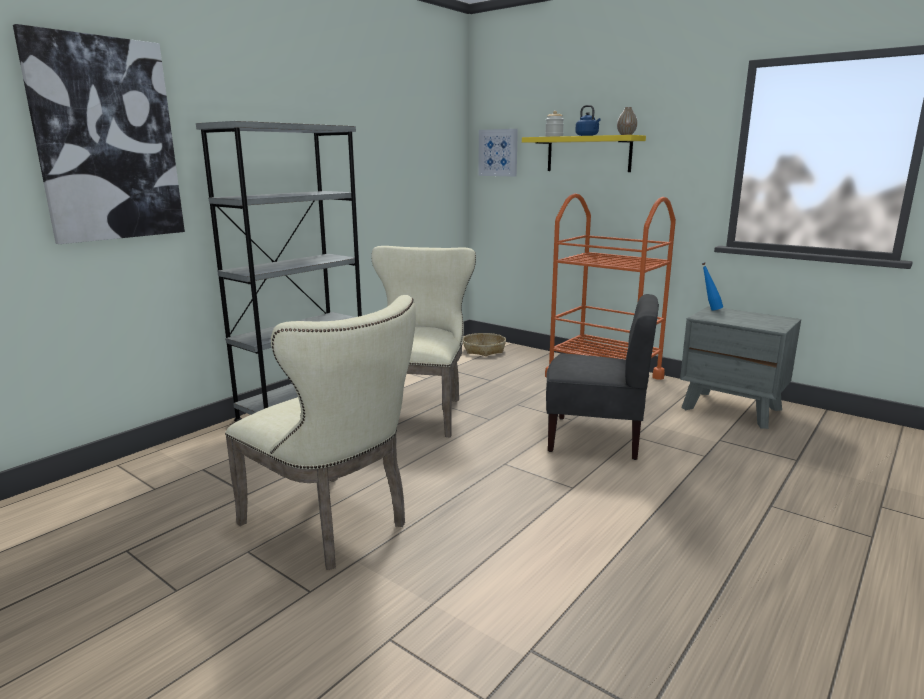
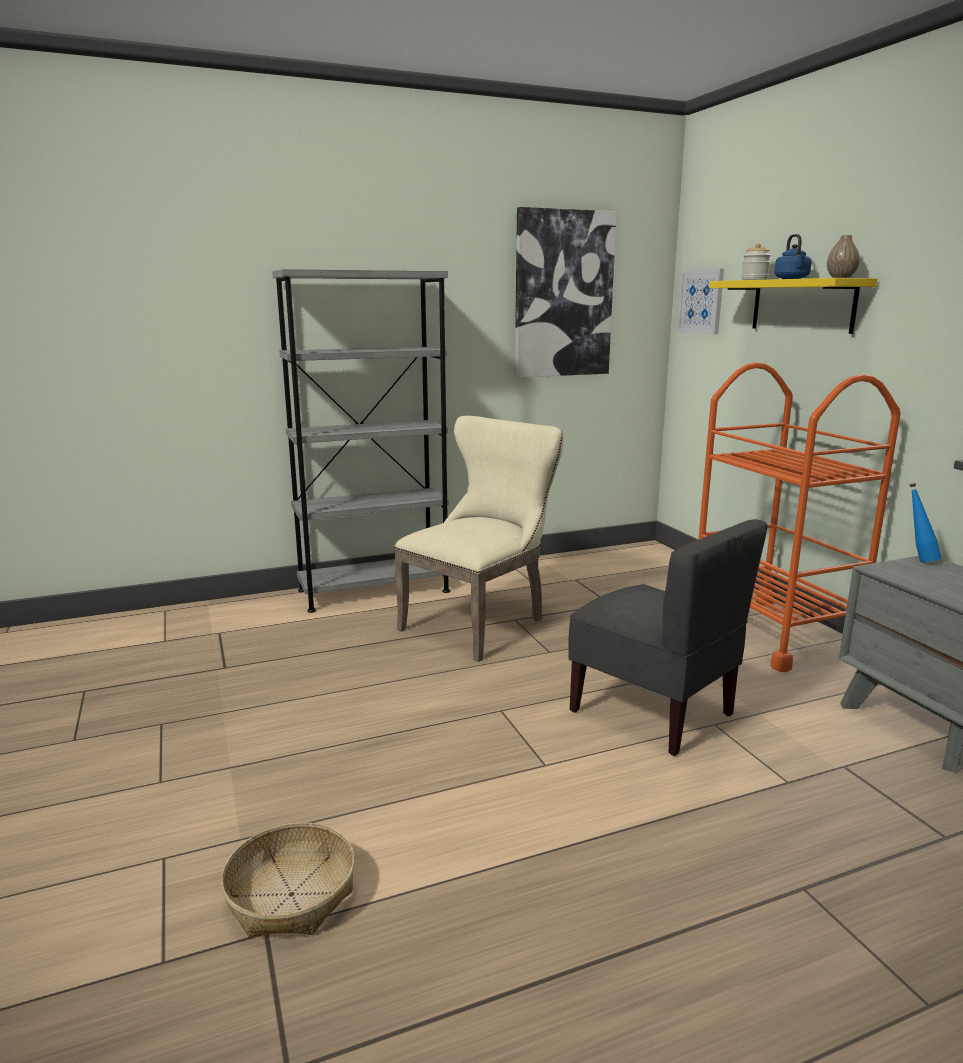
camera: 30 degrees right, 0 degrees up
(106, 140) = (177, 291): picture -> picture (563, 294)
(334, 525) = (255, 723): beige chair -> none
(484, 350) = (648, 564): basket -> basket (292, 894)

